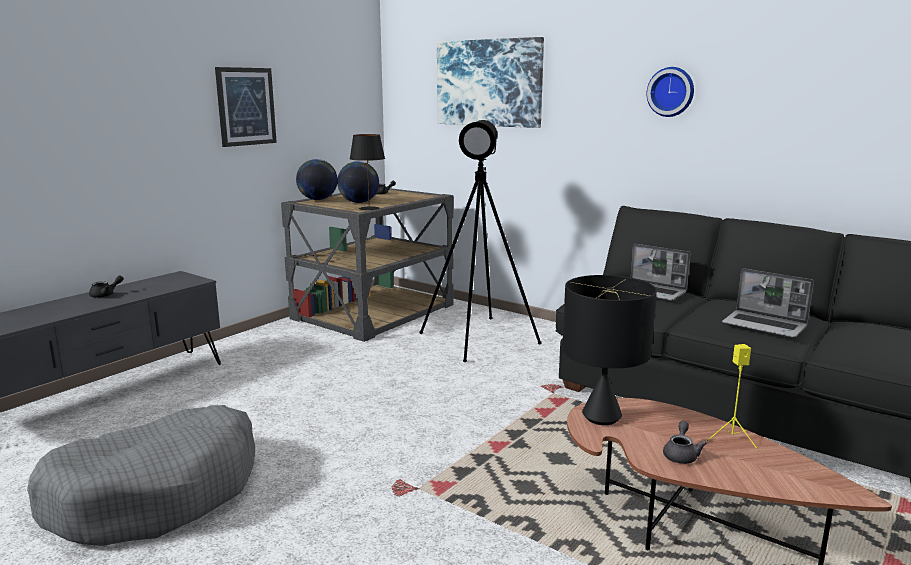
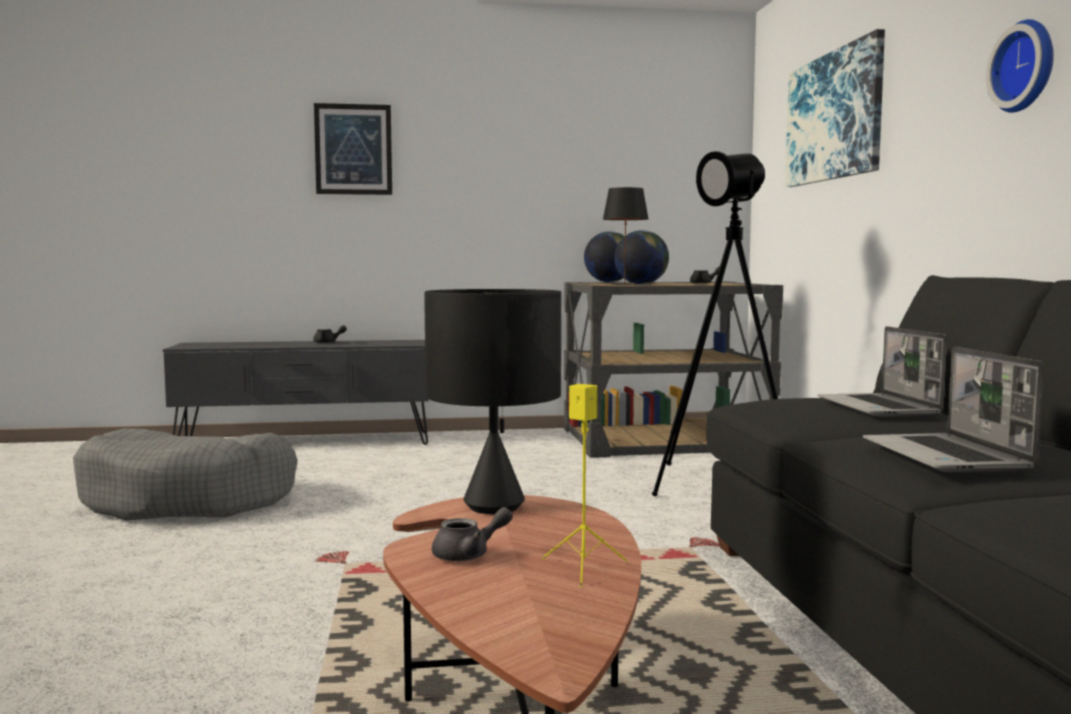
camera: 45 degrees right, 10 degrees down
(246, 106) = (531, 167): picture -> picture (353, 149)

